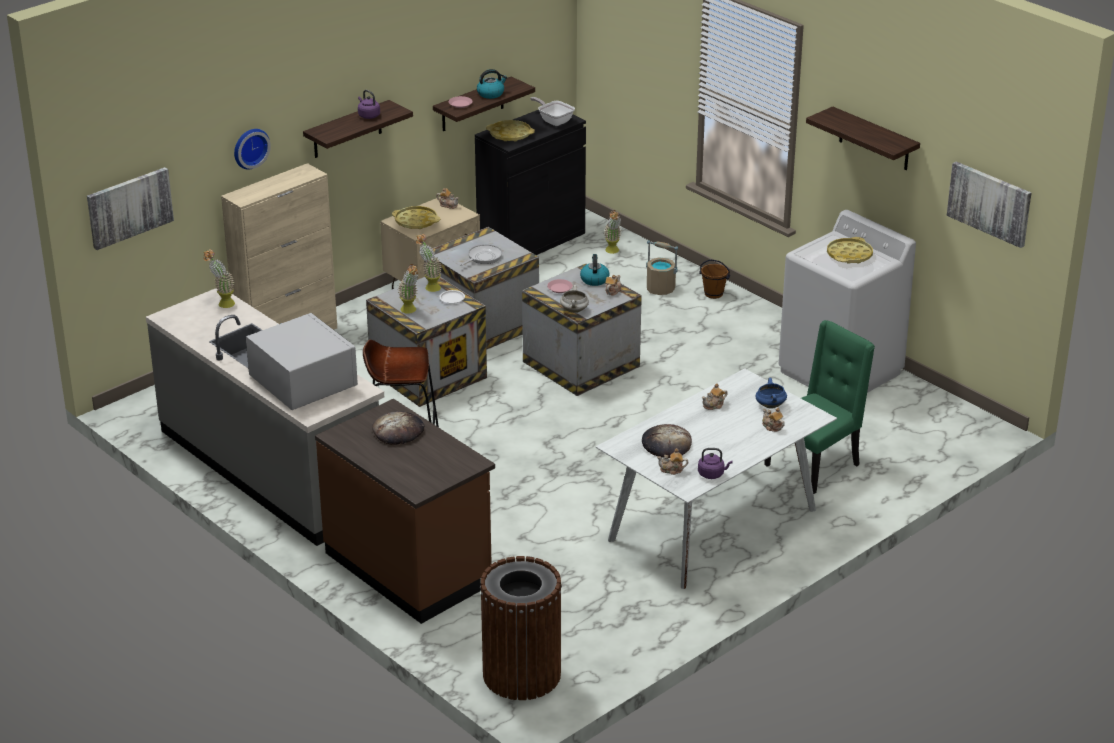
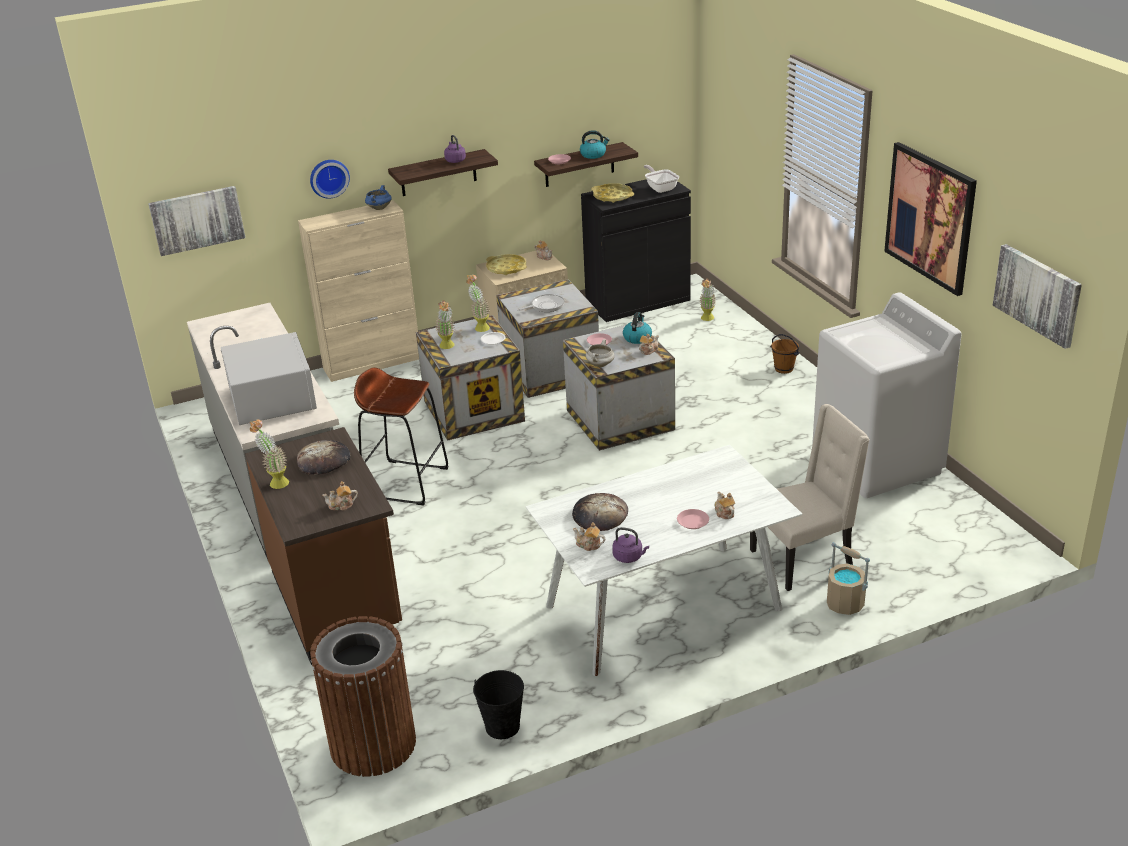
camera: 20 degrees right, 0 degrees up
(222, 303) = (259, 318): potted plant -> potted plant (275, 482)
(626, 640) = (502, 726): none -> black bucket
(660, 289) = (734, 358): beige bucket -> beige bucket (845, 604)
(714, 405) = (674, 480): teapot -> teapot (341, 505)
(749, 438) = (693, 522): none -> pink plate
(770, 405) = (735, 488): blue cooking pot -> blue cooking pot (379, 208)
(814, 465) = (803, 559): green chair -> beige chair
(849, 255) = (887, 339): yellow tray -> none
(874, 139) = (930, 217): shelf -> picture

